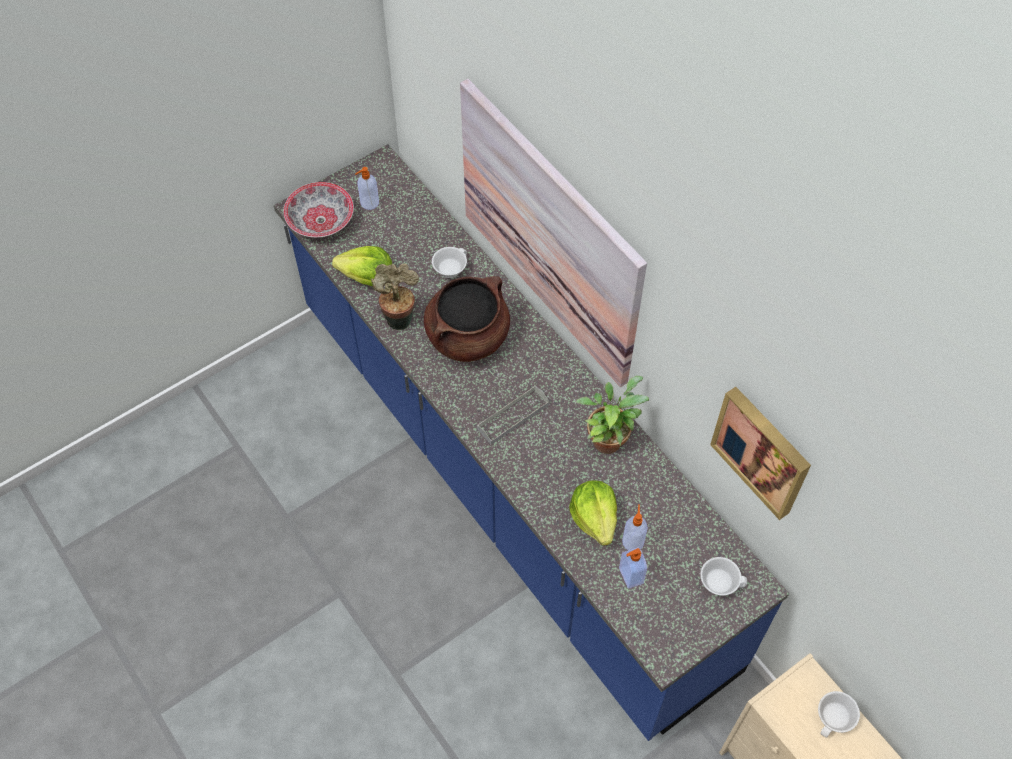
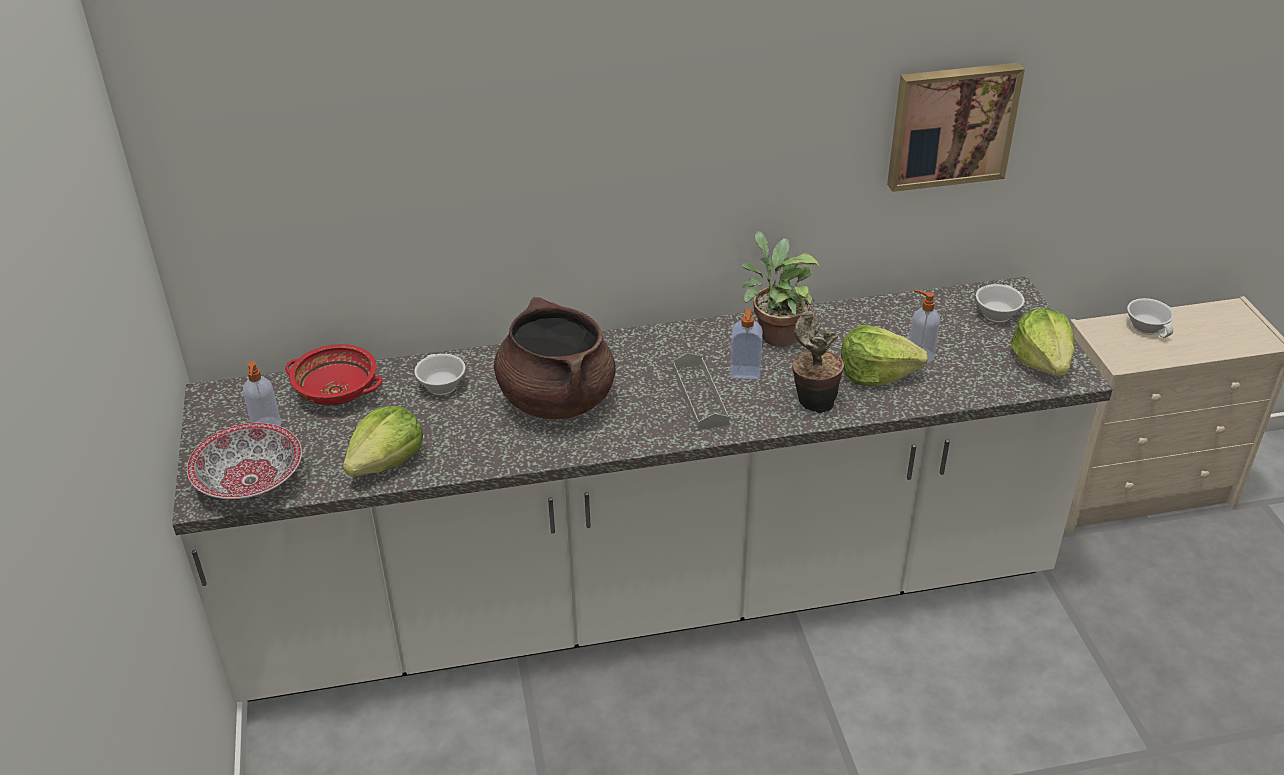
camera: 65 degrees left, 20 degrees down
(398, 317) = (478, 450): potted plant -> potted plant (812, 402)
(417, 219) = (338, 391): none -> red bowl
(506, 480) = (644, 597): blue counter -> white counter
(550, 234) = (558, 185): picture -> none
(630, 576) = (963, 370): soap dispenser -> soap dispenser (745, 373)
(671, 629) = (1042, 361): none -> lettuce

